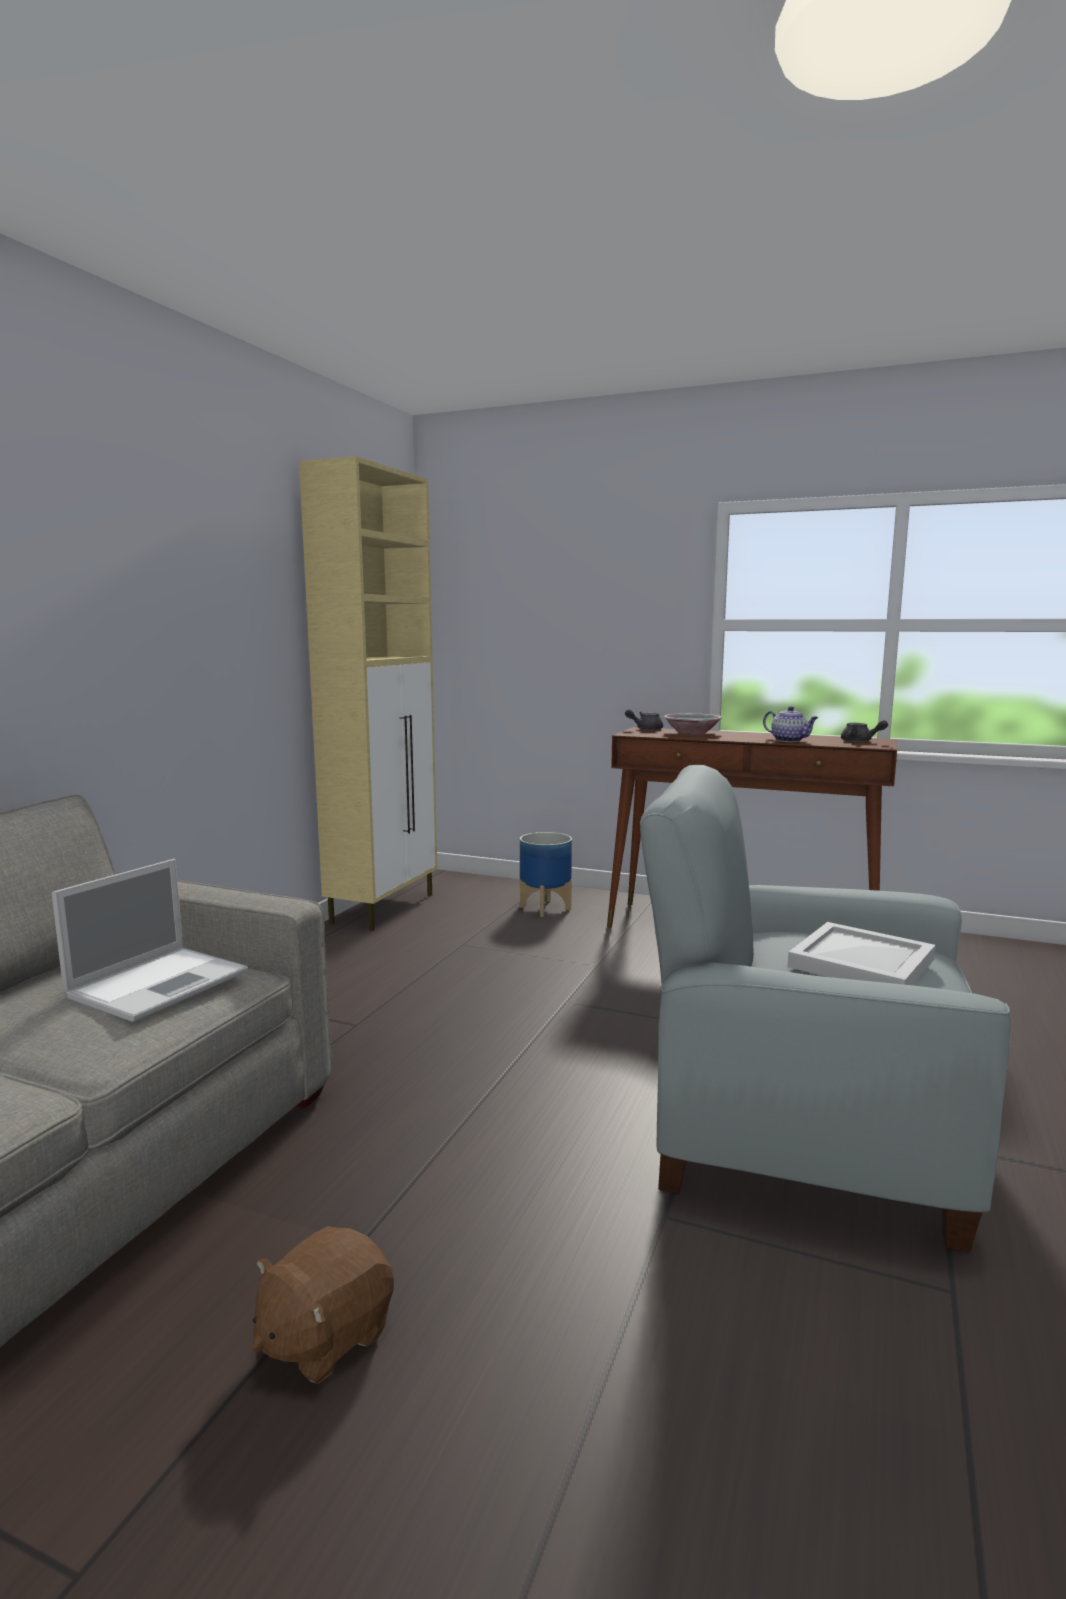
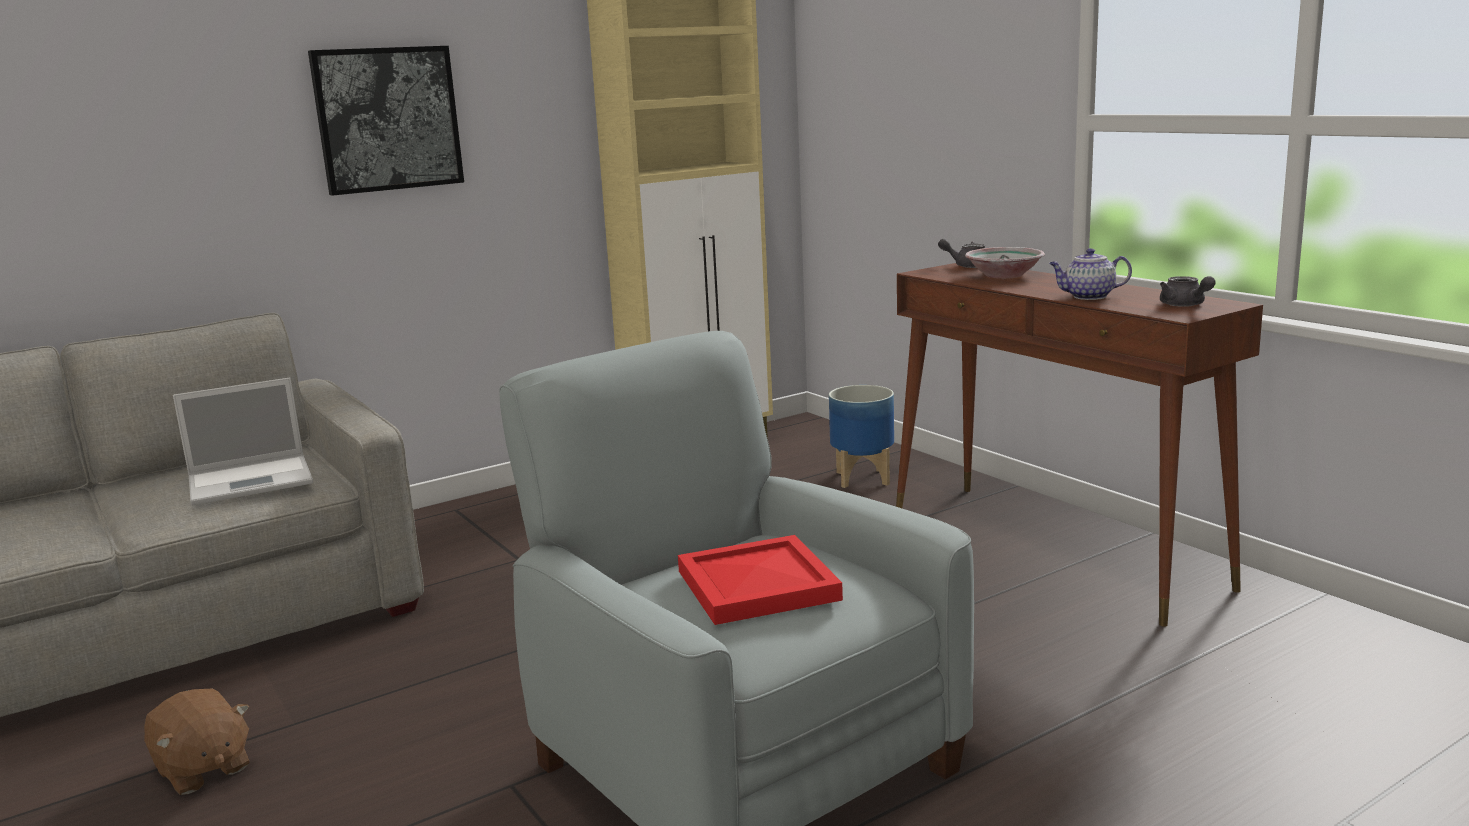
camera: 35 degrees right, 5 degrees up
(151, 590) = (387, 119): none -> picture
(324, 1336) = (202, 770): brown plush toy -> brown plush toy turned 120 degrees counterclockwise
(789, 740) = (1088, 297): teapot -> teapot turned 105 degrees clockwise
(860, 962) = (759, 584): white tray -> red tray

